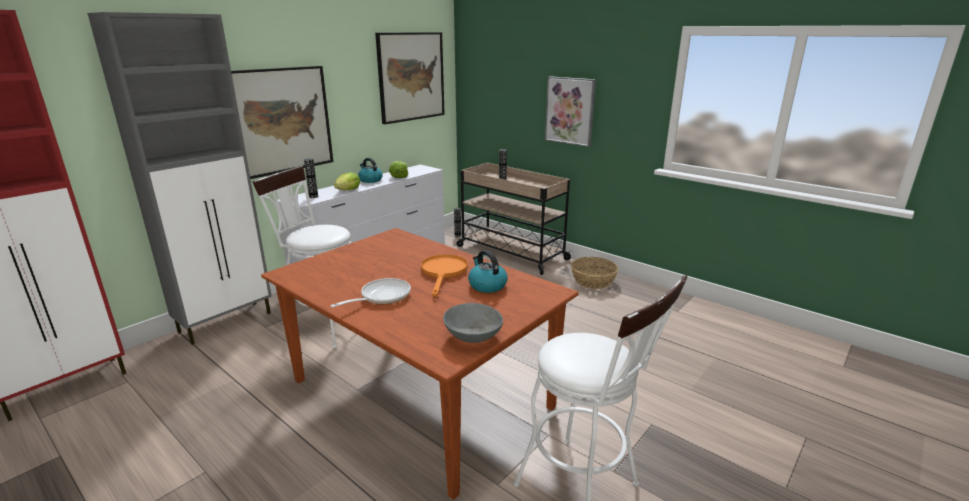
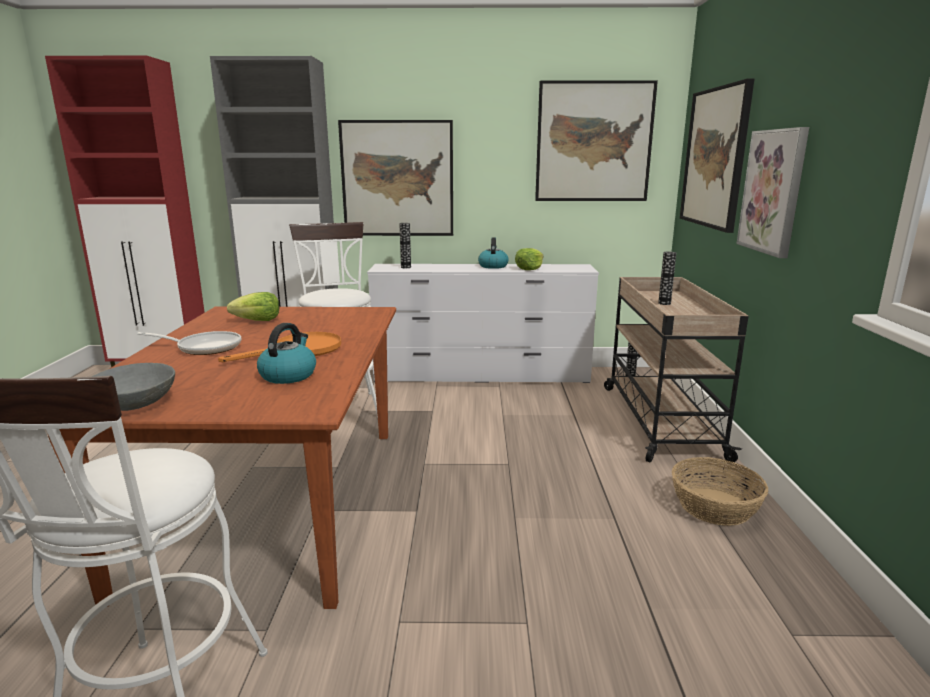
camera: 50 degrees right, 5 degrees down
(348, 190) = (446, 269): lettuce -> lettuce (258, 321)
(503, 87) = (715, 158): none -> picture

